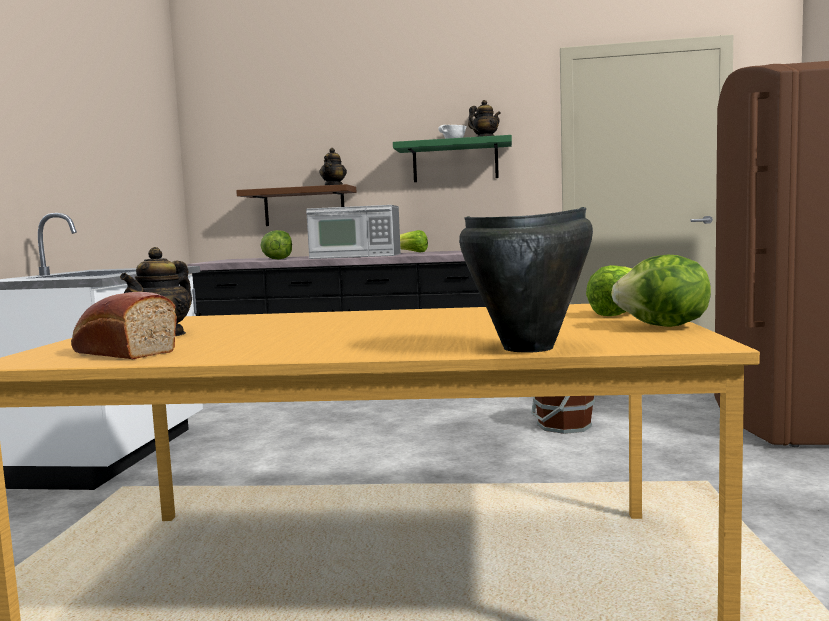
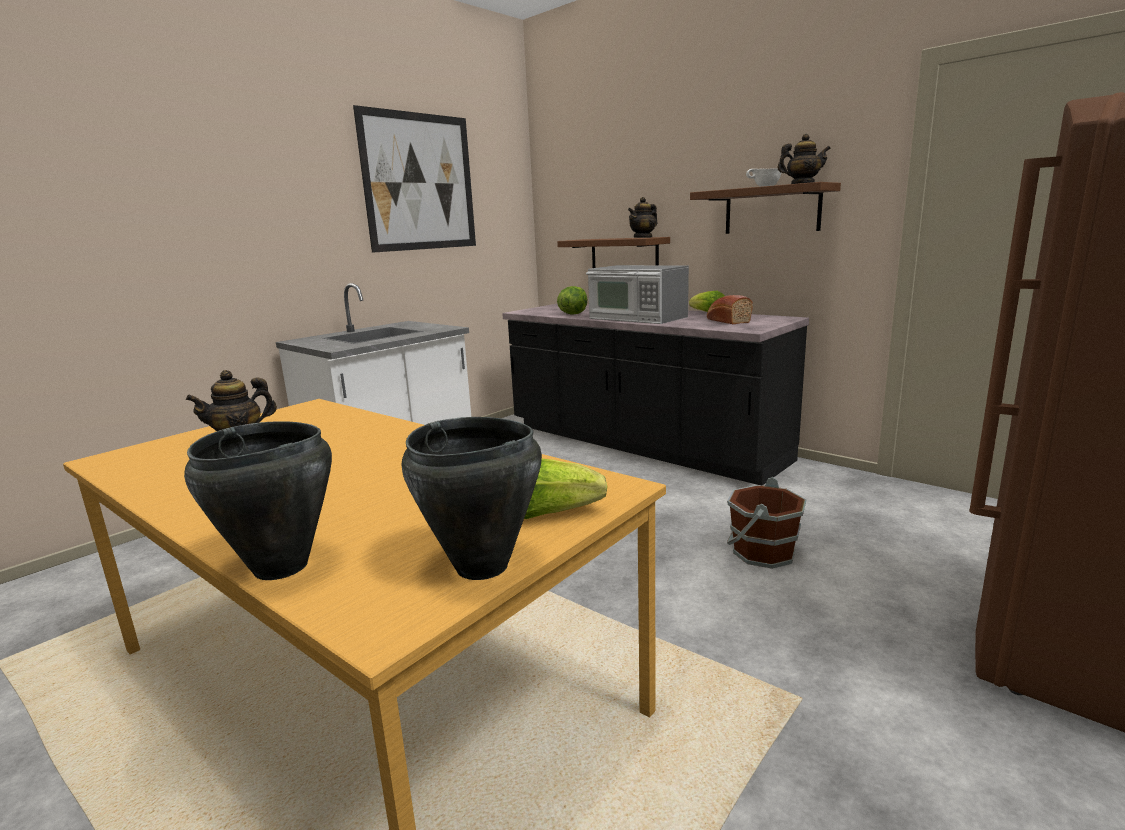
camera: 35 degrees right, 10 degrees up
(93, 112) = (420, 182): none -> picture
(121, 352) = (155, 464): bread -> bread (727, 321)
(455, 161) = (772, 210): green shelf -> brown shelf
(664, 327) = (481, 567): lettuce -> black cooking pot

